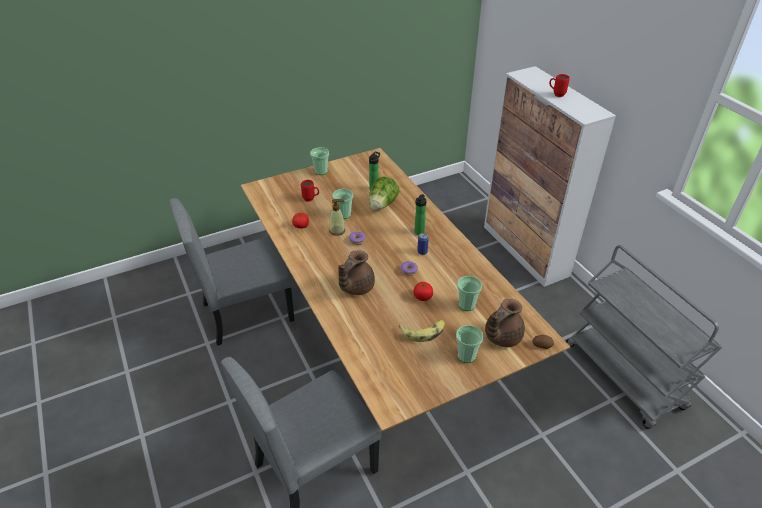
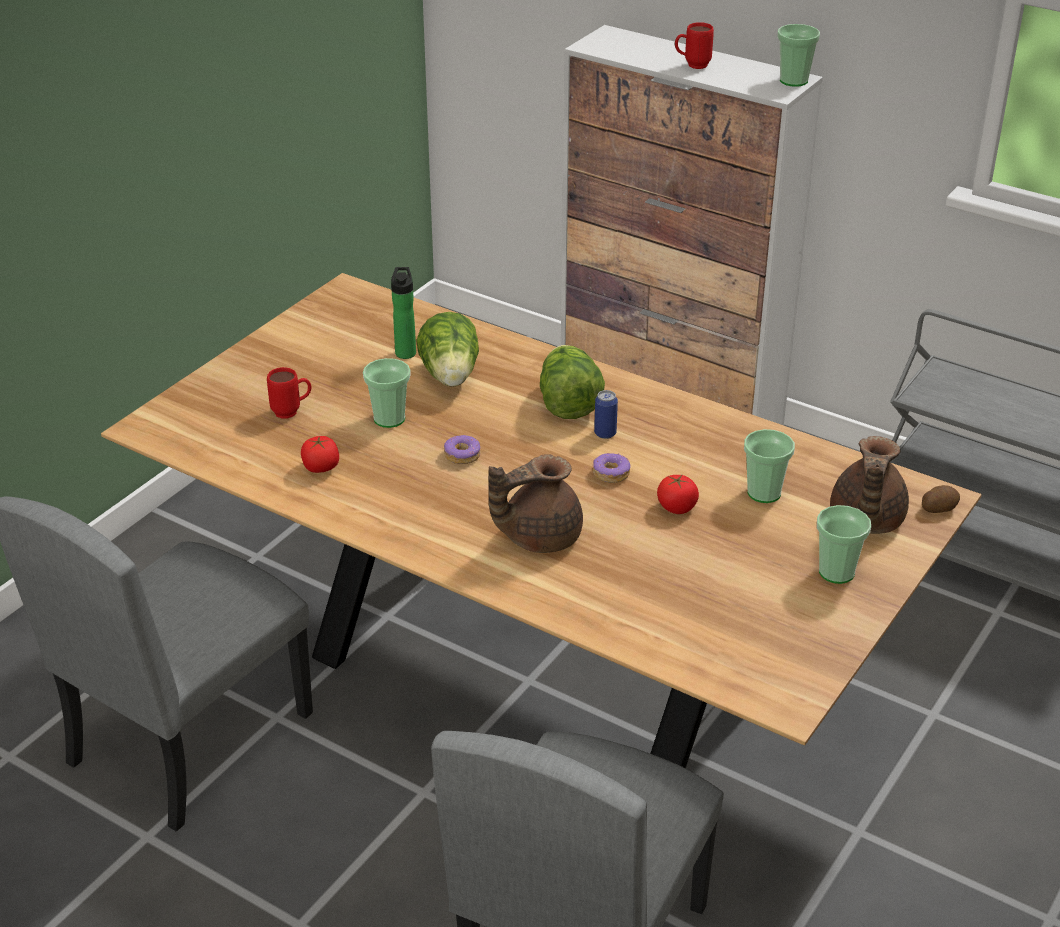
camera: 30 degrees left, 5 degrees down
(321, 171) = (260, 354): cup -> cup (793, 81)
(337, 230) = (405, 451): soap dispenser -> none
(355, 287) = (538, 536): brown teapot -> brown teapot turned 60 degrees clockwise
(418, 233) = (568, 403): bottle -> lettuce
(423, 332) = (732, 563): banana -> none

